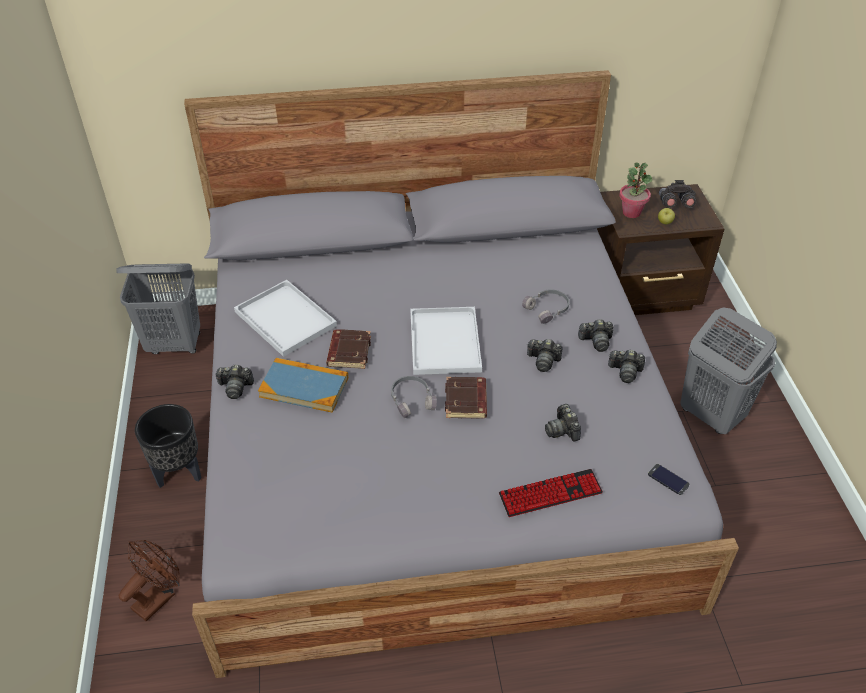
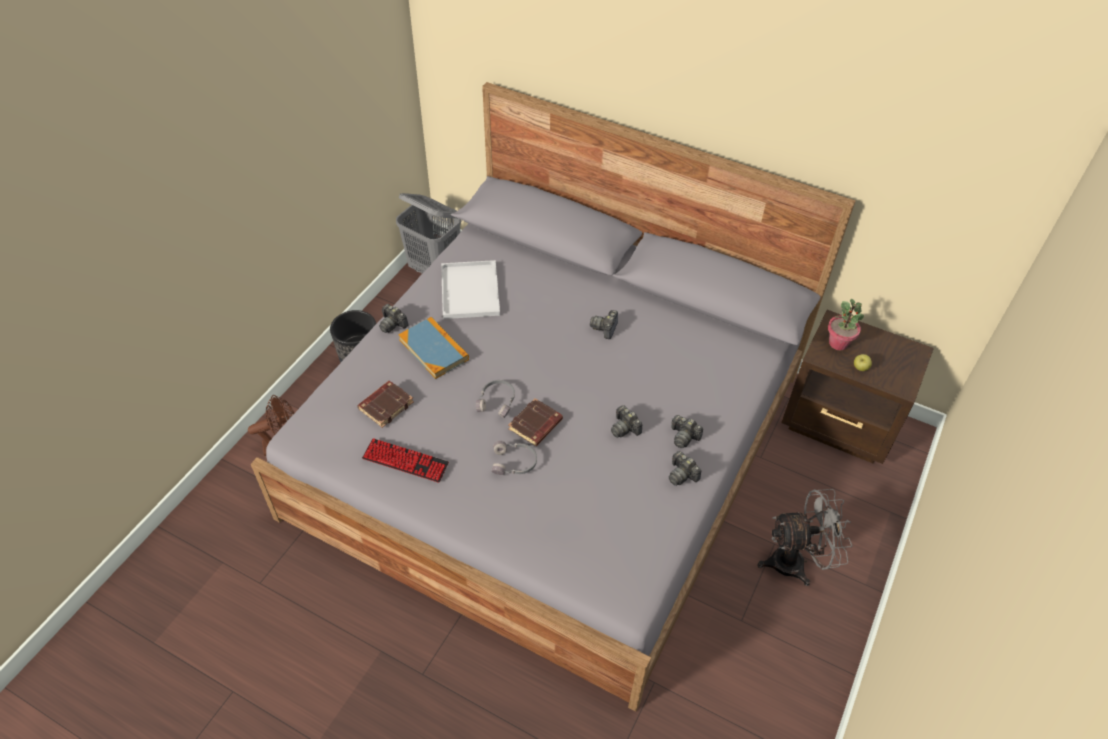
camera: 35 degrees right, 5 degrees up
(348, 352) = (488, 340): brown book -> brown book (386, 405)
(446, 343) = (564, 372): white tray -> none
(548, 309) = (671, 389): grey headphones -> grey headphones (514, 463)
(550, 494) = (526, 530): keyboard -> keyboard (405, 461)
(562, 430) = (585, 490): camera -> camera (605, 328)
(668, 479) = (626, 577): phone -> none
(674, 205) = (888, 356): grey binoculars -> none
(710, 415) = (796, 562): grey laundry basket -> grey fan

